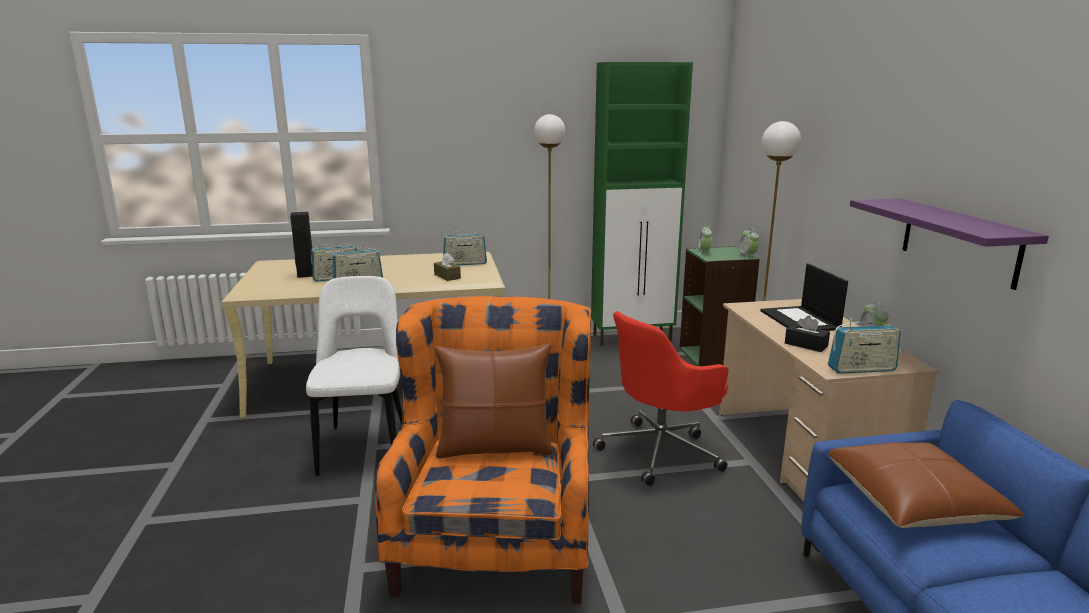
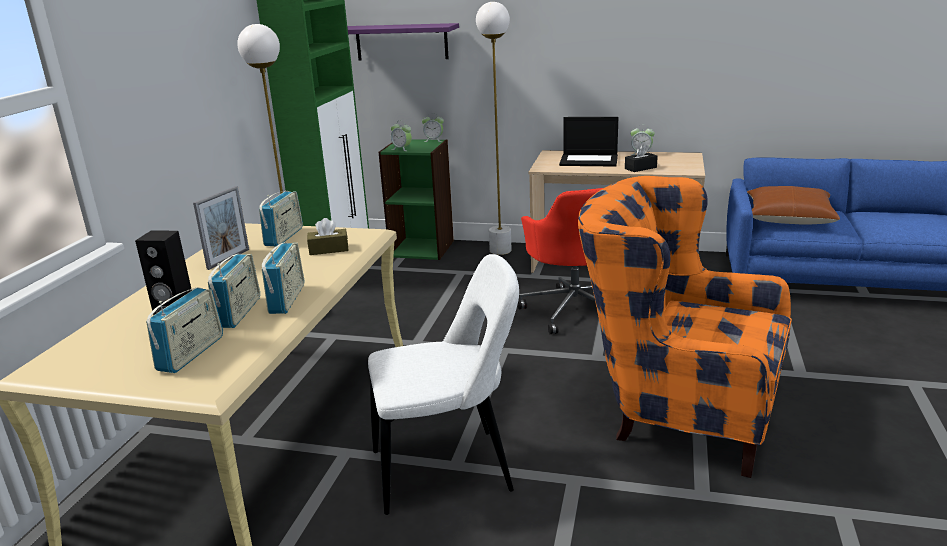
camera: 65 degrees left, 5 degrees up
(365, 446) = (449, 470): white chair -> white chair turned 150 degrees clockwise
(418, 261) = (228, 259): none -> picture frame
(495, 448) = (683, 321): brown pillow -> none
(861, 369) = (692, 165): radio -> radio (191, 353)
(959, 241) = (696, 64): purple shelf -> purple shelf (401, 42)

